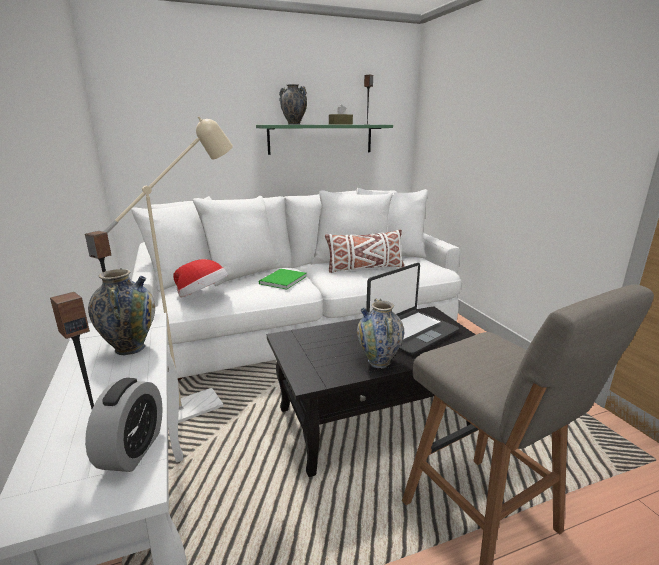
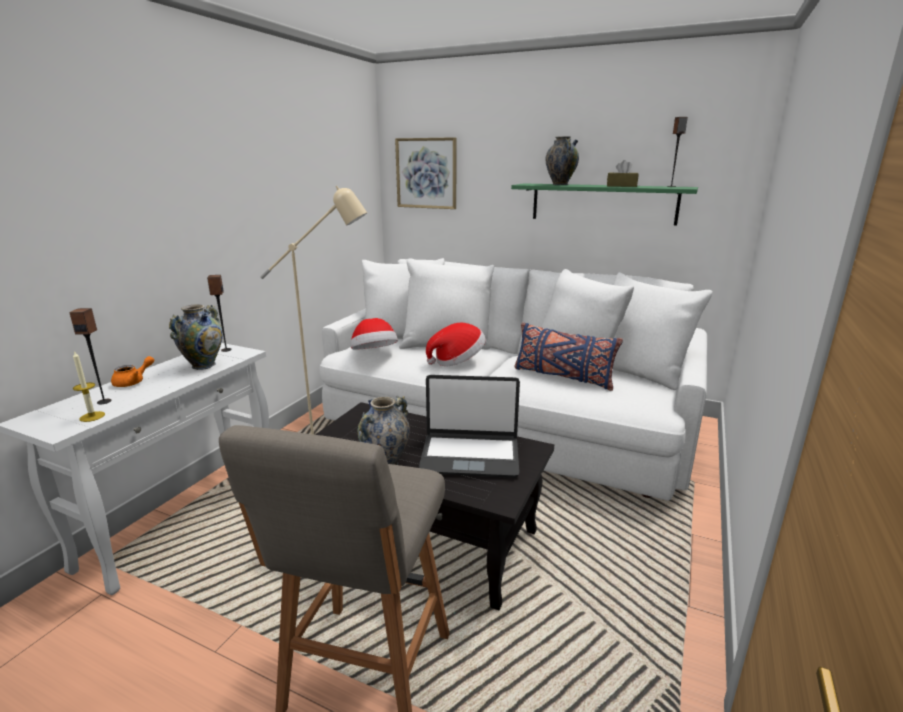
camera: 45 degrees right, 0 degrees up
(79, 398) = (133, 382): none -> orange teapot
(133, 450) = (92, 416): alarm clock -> candle
(154, 116) = (426, 173): none -> picture
(281, 280) = (457, 361): green book -> hat
(365, 268) = (563, 377): white pillow -> blue pillow

